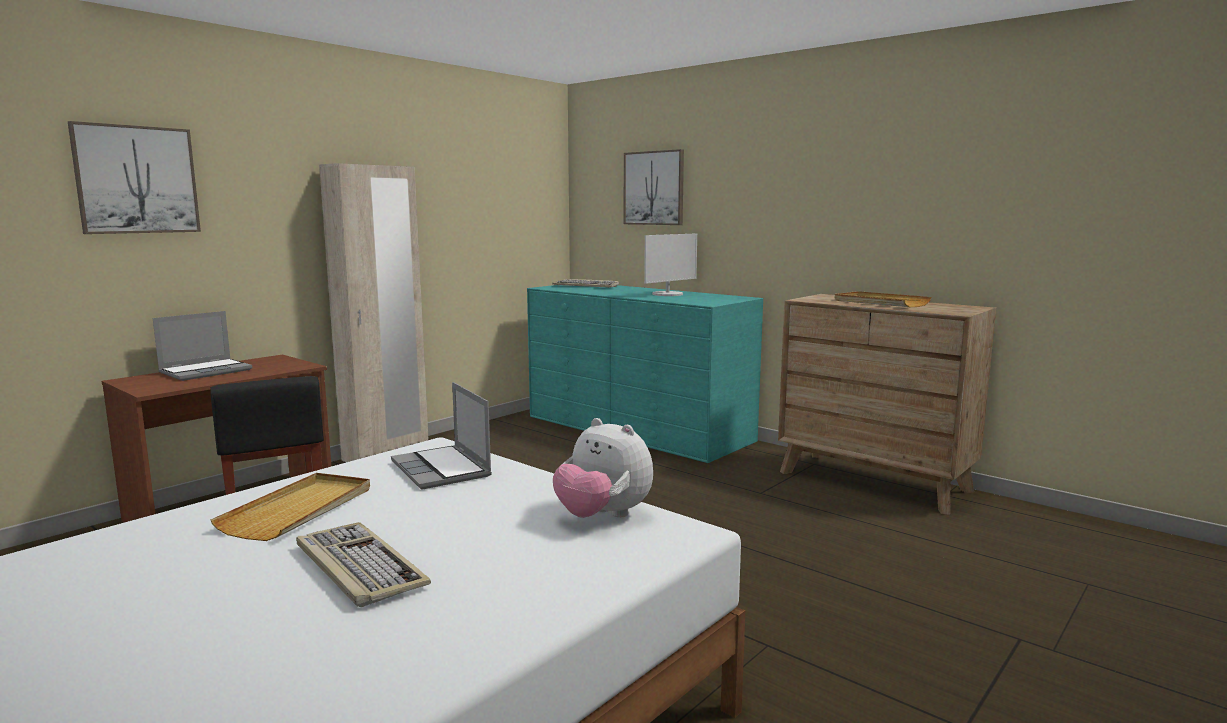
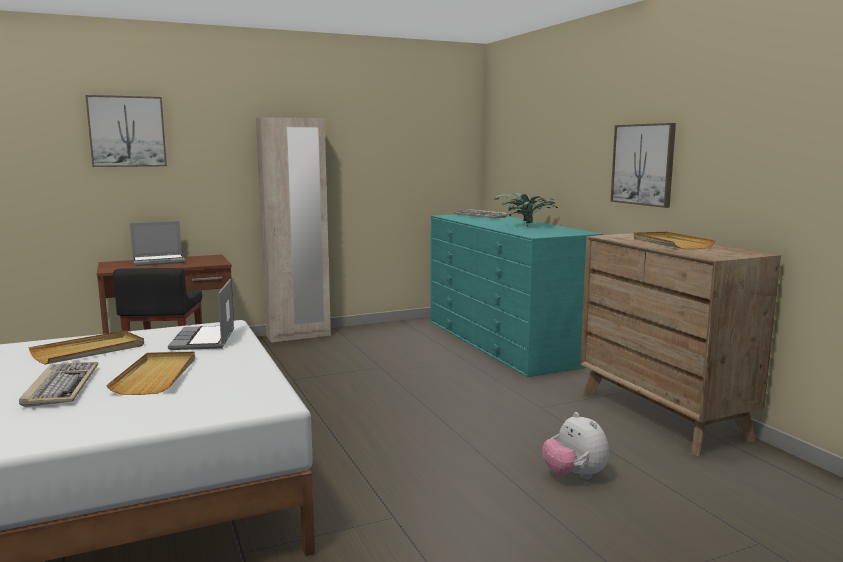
camera: 25 degrees right, 0 degrees up
(471, 526) = (157, 376): none -> beige tray
(603, 516) = (241, 384): plush toy -> plush toy (574, 476)
(654, 188) = (535, 132): picture -> picture (643, 164)
(668, 294) = (527, 226): monitor -> potted plant

